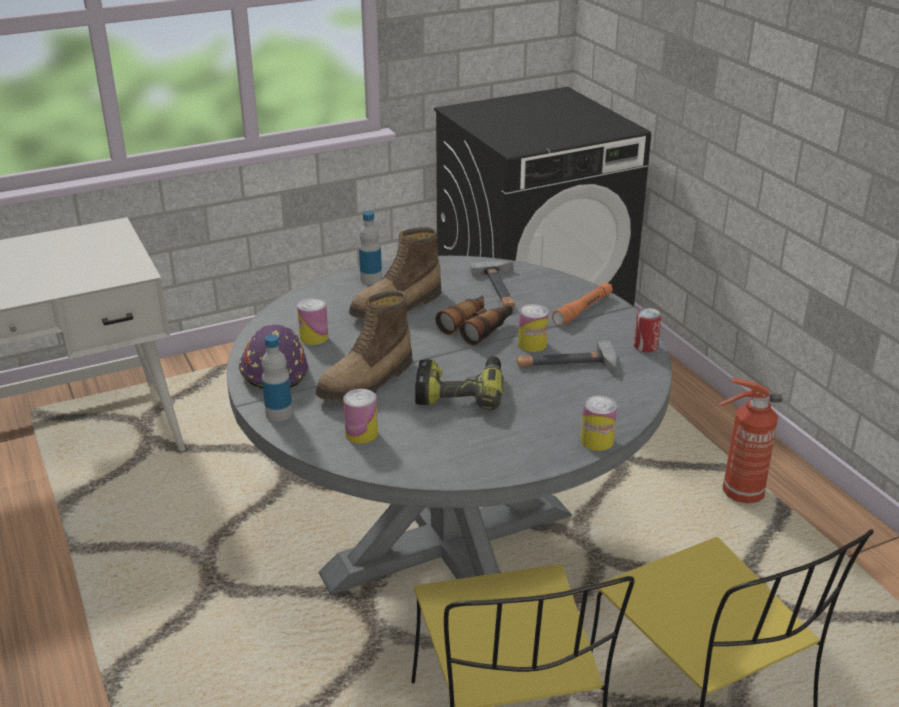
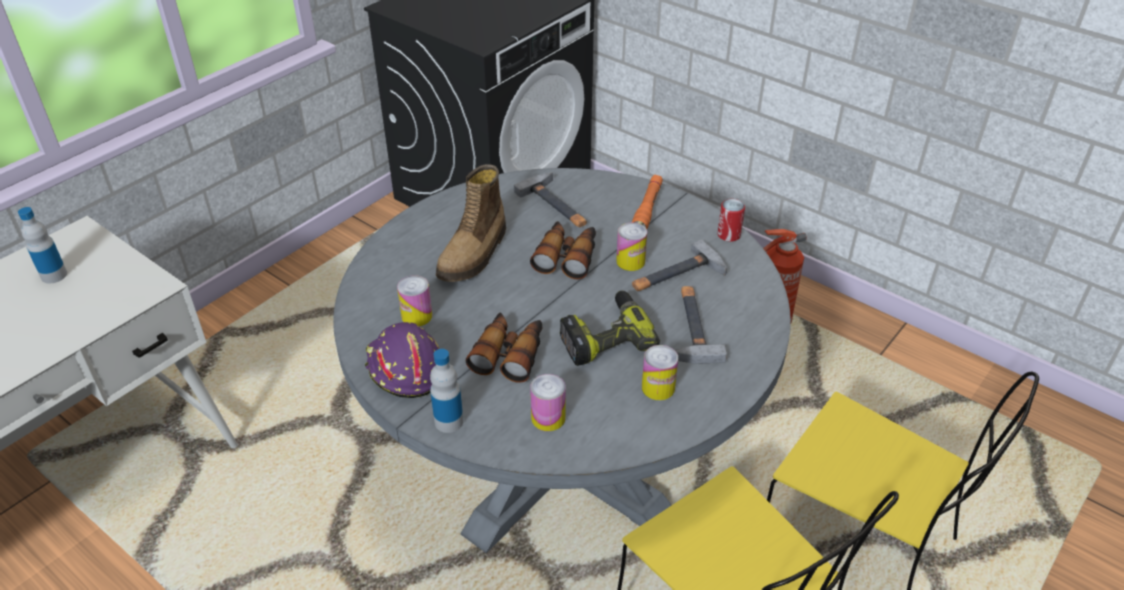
camera: 25 degrees left, 10 degrees up
(367, 381) = (509, 353): boot -> binoculars
(371, 279) = (423, 227): bottle -> bottle (54, 275)
(546, 404) = (691, 327): none -> hammer
(597, 441) = (761, 352): can -> can (658, 388)

